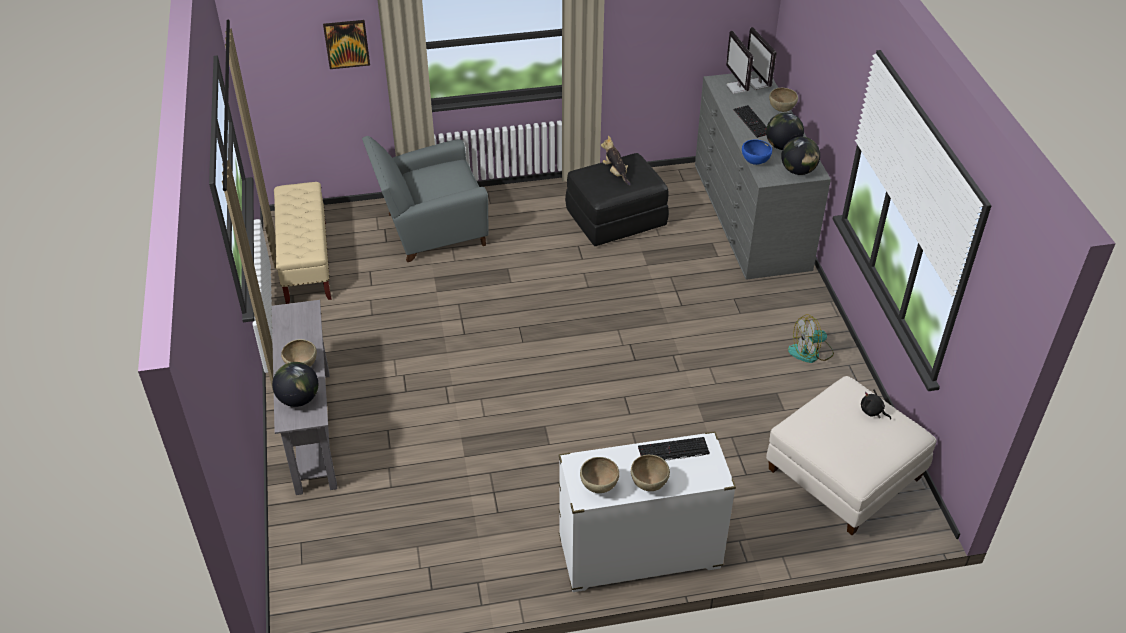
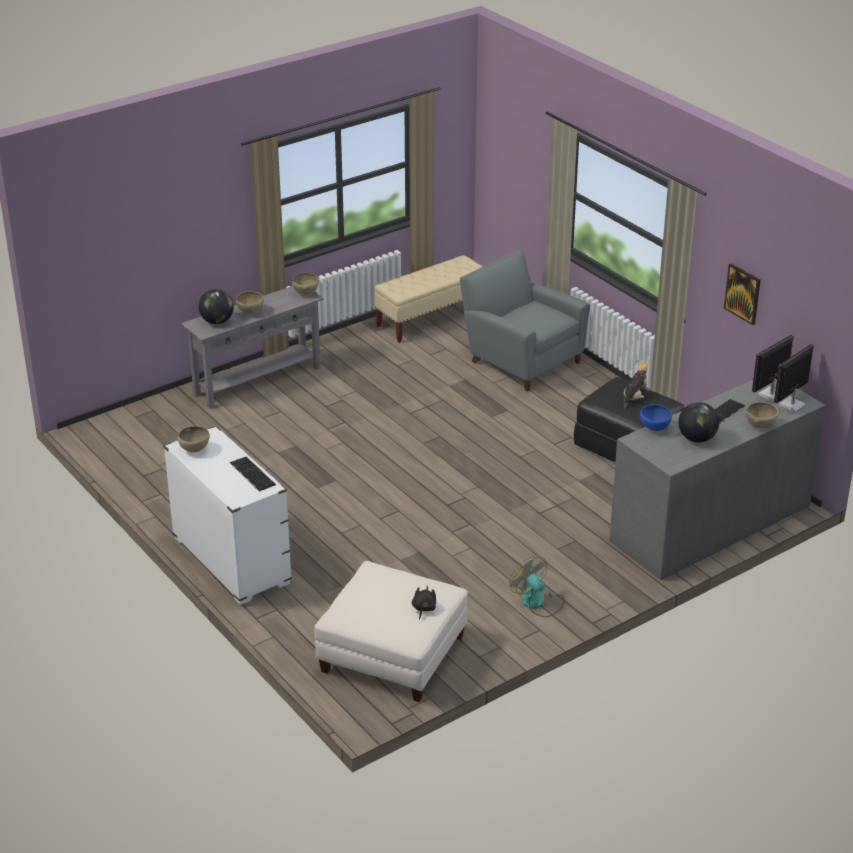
camera: 65 degrees right, 10 degrees down
(346, 44) = (538, 165): picture -> picture (743, 293)
(648, 484) = (210, 471): brown bowl -> brown bowl (306, 293)
(798, 171) = (664, 455): globe -> none

